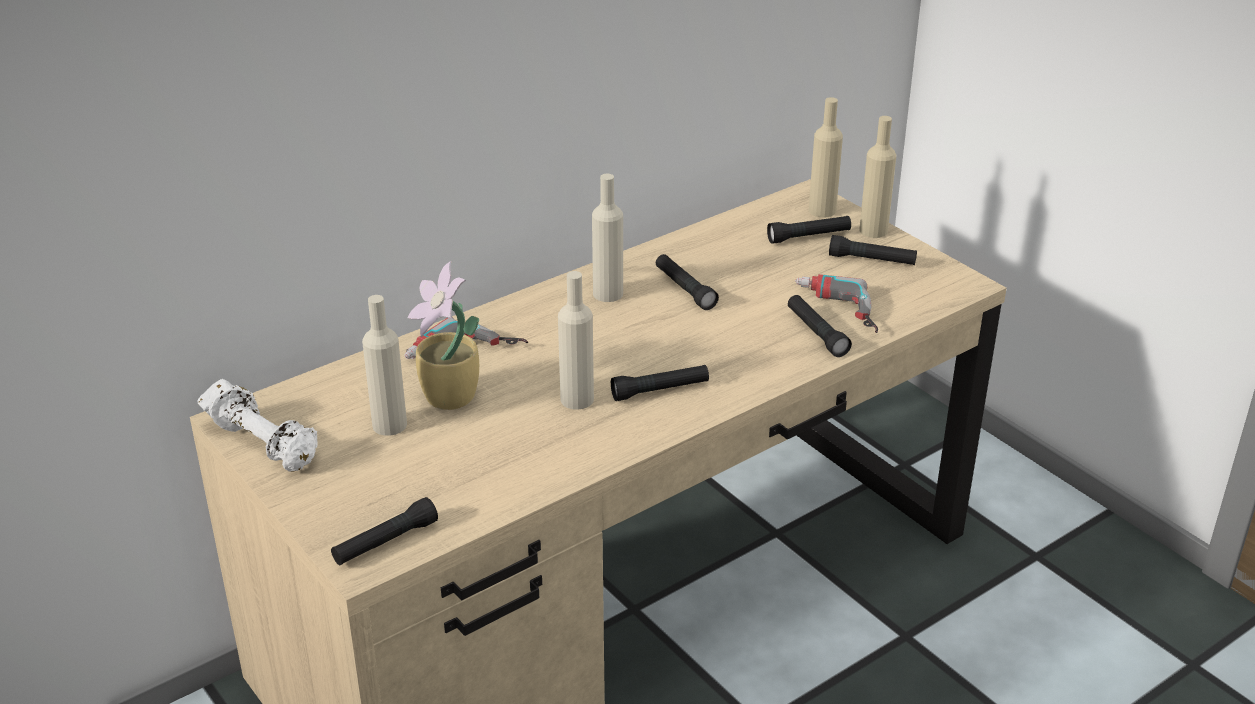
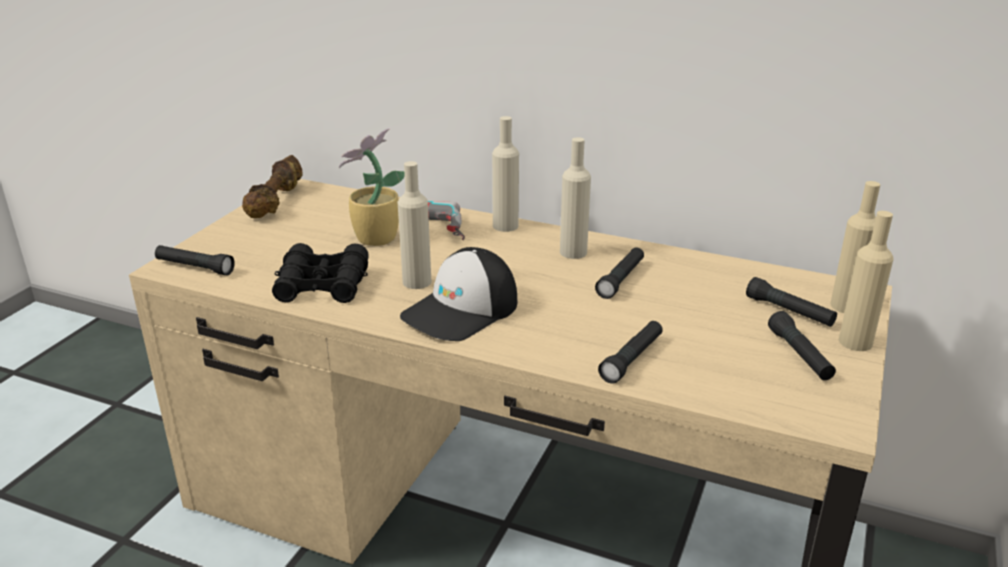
camera: 60 degrees right, 5 degrees down
(264, 443) = (277, 202): white dumbbell -> brown dumbbell
(389, 425) = (326, 230): beige bottle -> beige bottle (505, 226)
(525, 460) = (323, 285): none -> black binoculars
(660, 390) = (461, 311): black flashlight -> cap
(835, 311) = (681, 359): power drill -> none

